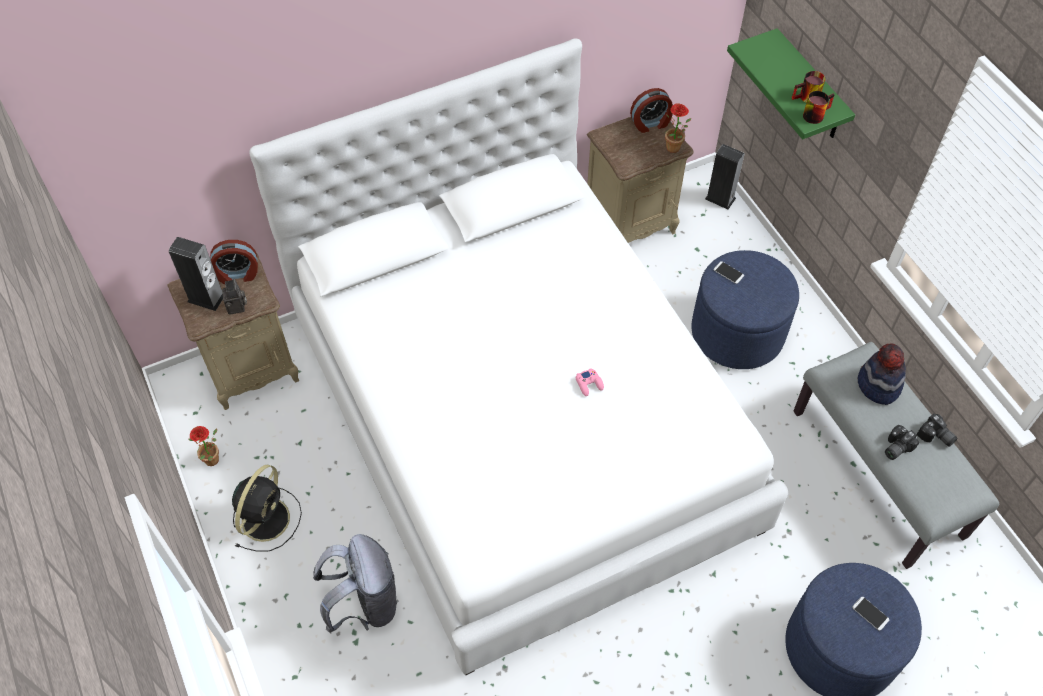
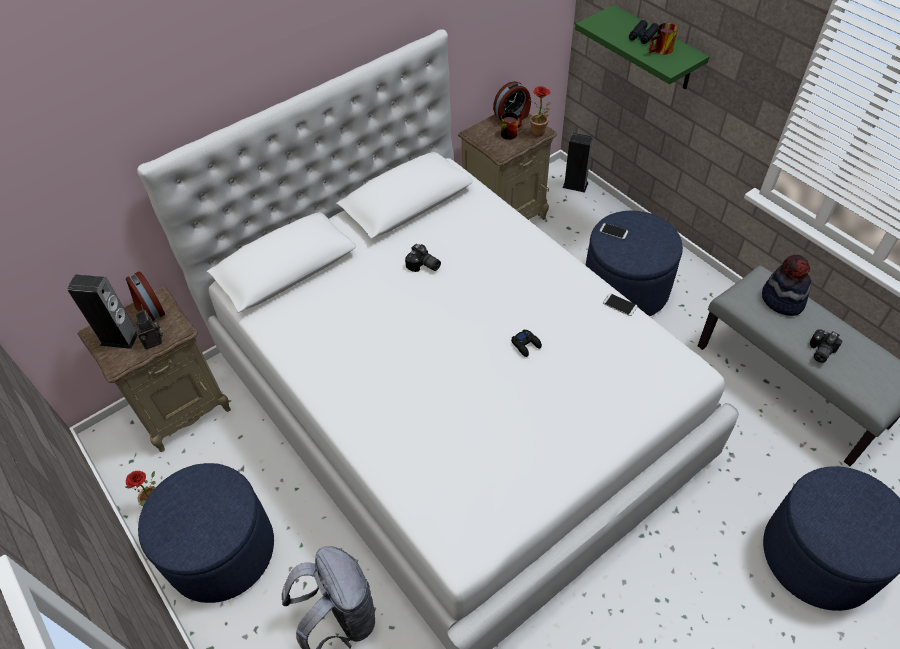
camera: 10 degrees left, 5 degrees down
(237, 274) = (149, 310): alarm clock -> alarm clock turned 75 degrees clockwise
(267, 517) = (221, 550): black fan -> blue ottoman
(589, 384) = (526, 345): pink game controller -> black game controller
(793, 75) = (642, 36): none -> black binoculars
(815, 113) = (673, 61): mug -> mug (510, 132)
(870, 613) = (860, 514): phone -> phone (620, 305)
(935, 437) = (851, 335): camera -> camera (423, 266)

